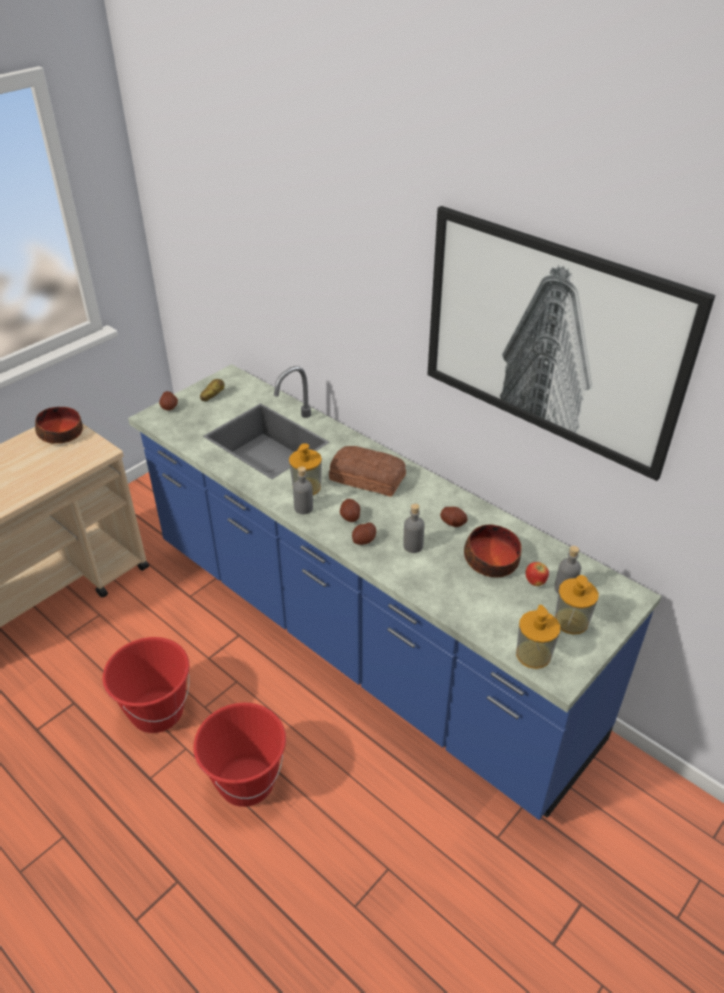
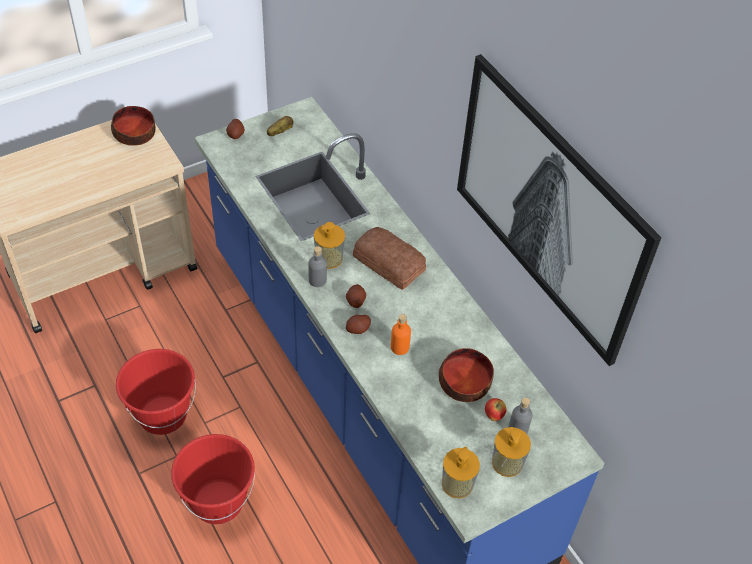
camera: 15 degrees right, 10 degrees up
(413, 546) = (399, 347): grey bottle -> orange bottle
(453, 523) = (447, 333): potato -> none

